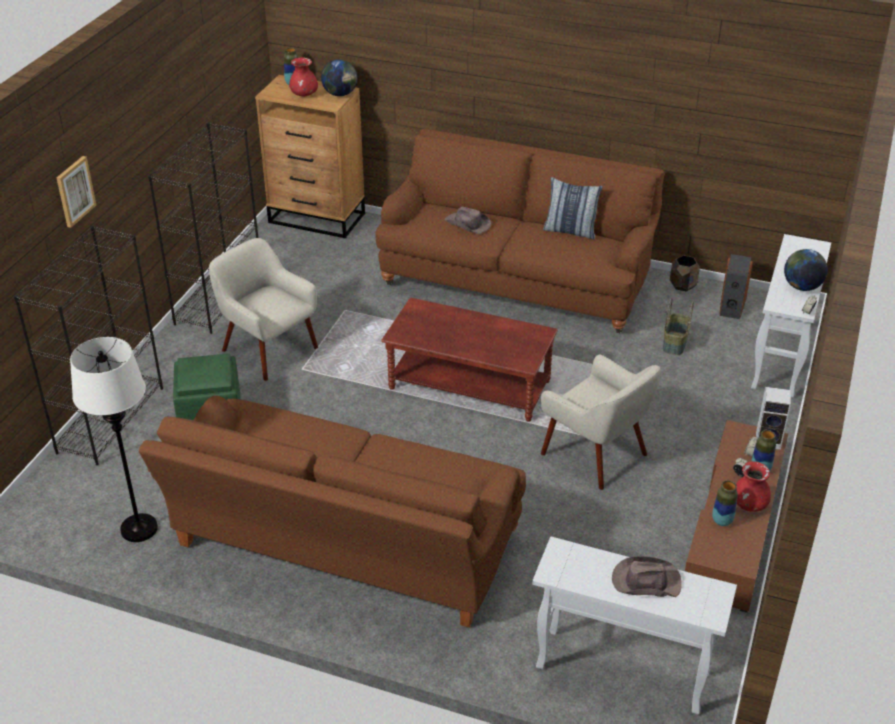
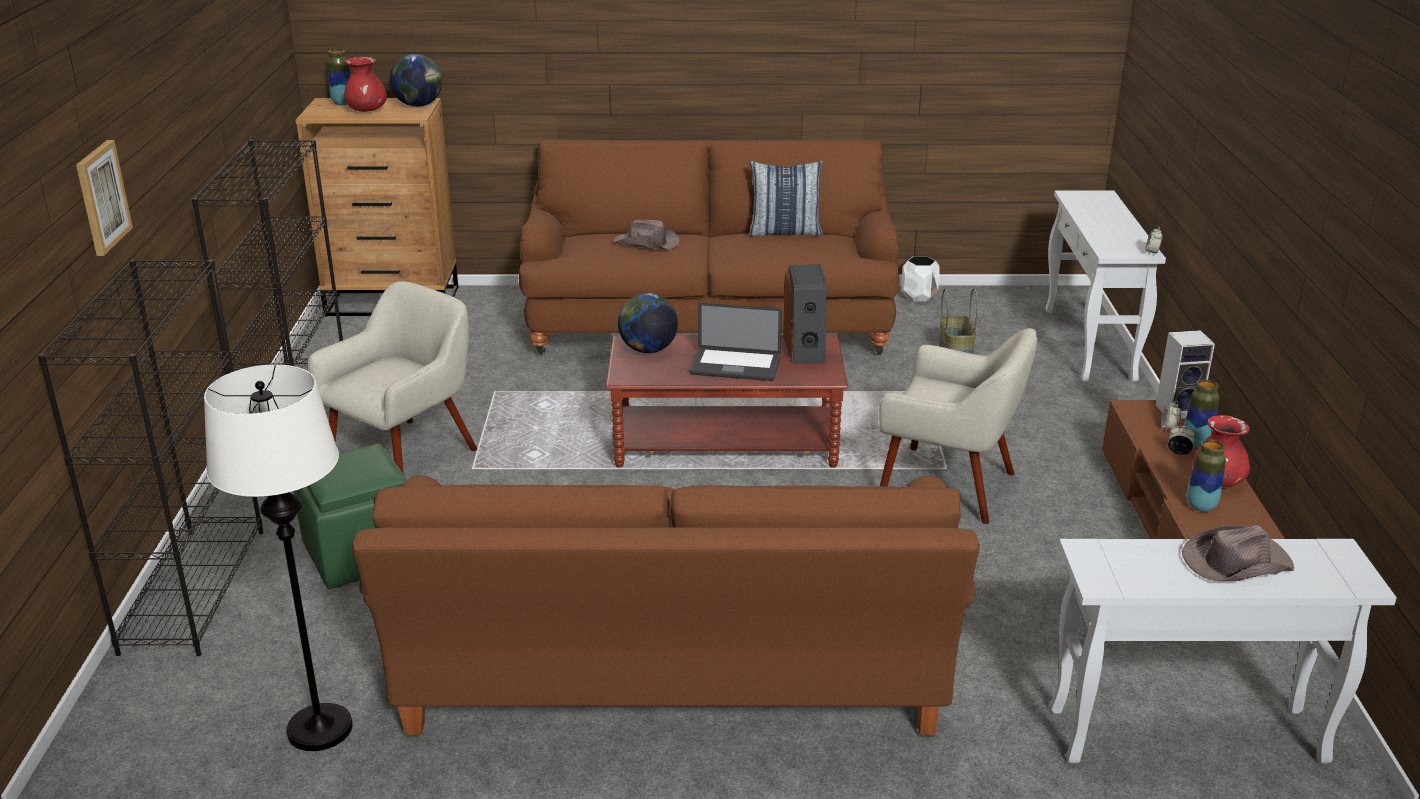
camera: 20 degrees left, 10 degrees down
(268, 349) = (406, 454): beige armchair -> beige armchair turned 105 degrees clockwise
(472, 341) = (735, 366): none -> laptop
(683, 285) = (919, 296): brown planter -> white planter
(732, 306) = (992, 306): speaker -> speaker (806, 349)
(801, 287) = (1121, 232): globe -> globe (648, 350)

